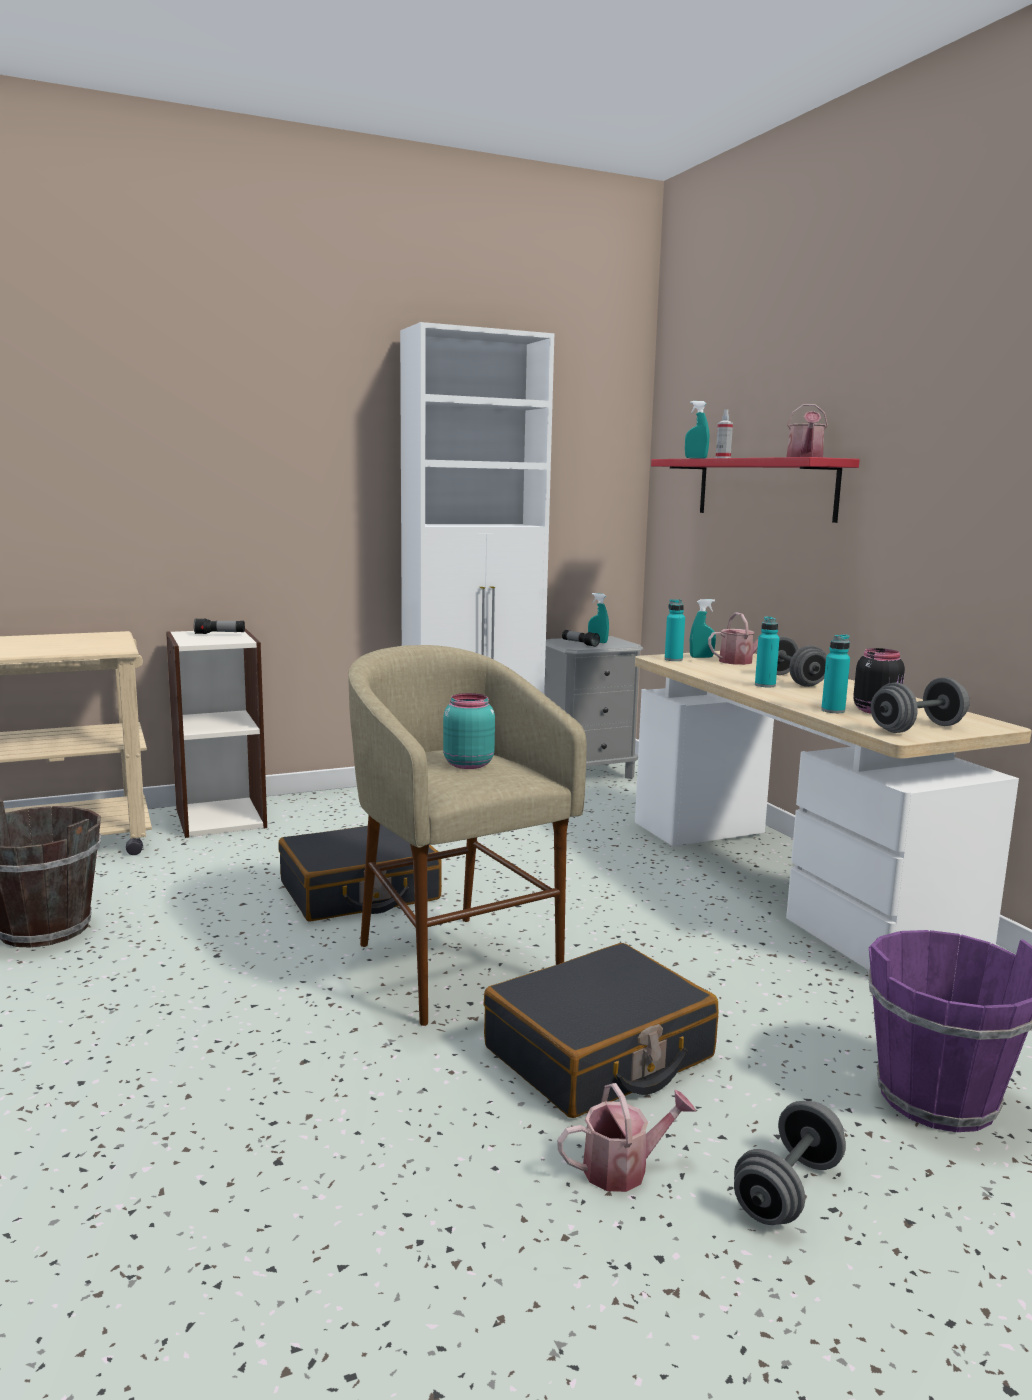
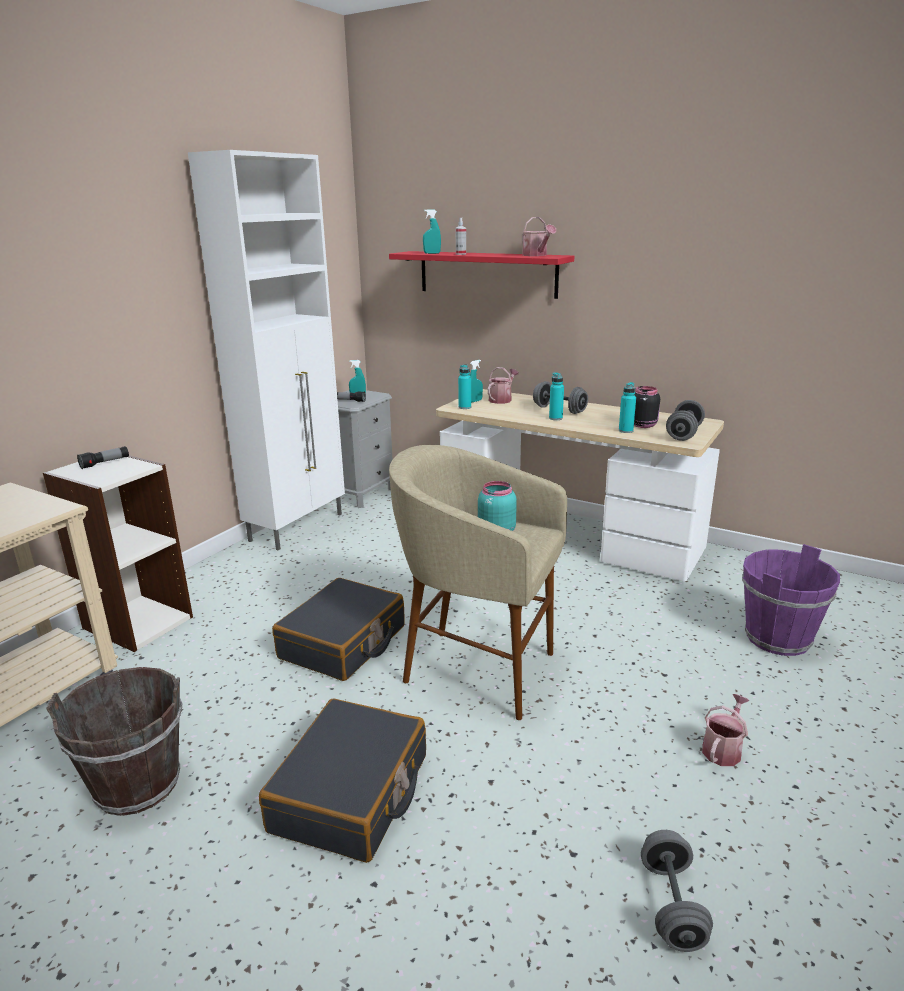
camera: 35 degrees left, 10 degrees up
(599, 1054) = (628, 689): black suitcase -> black suitcase (351, 794)
(788, 1190) = (791, 719): grey dumbbell -> grey dumbbell (672, 905)

